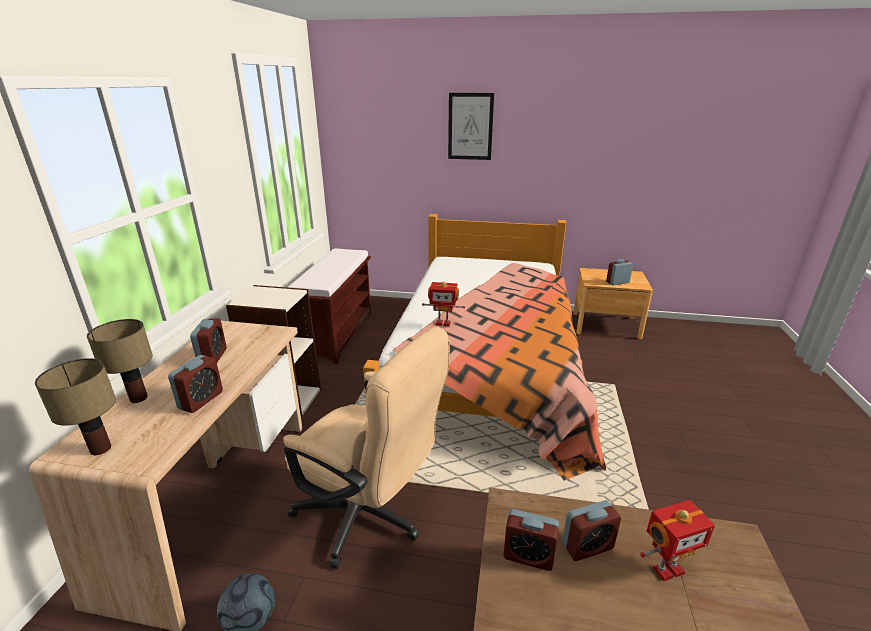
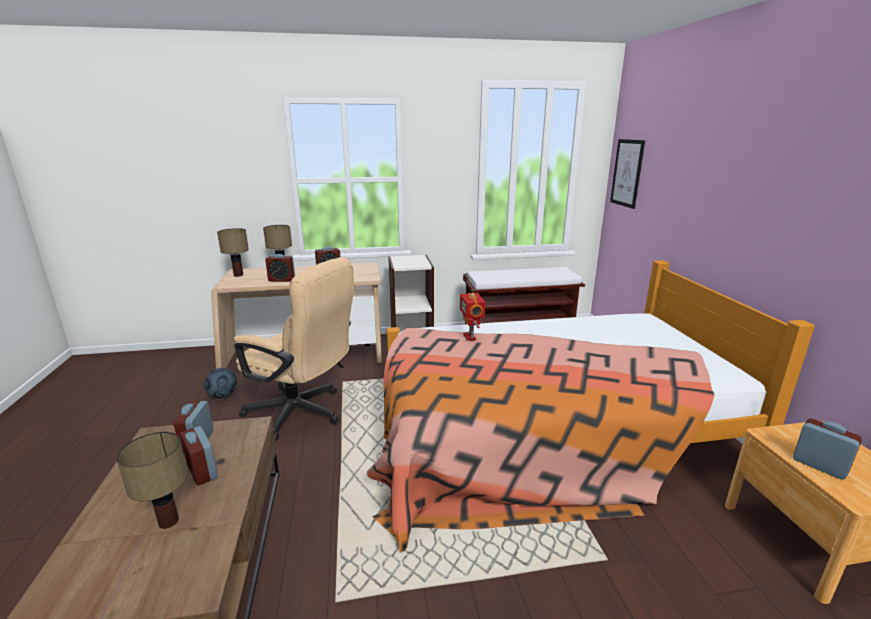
camera: 70 degrees right, 5 degrees down
(370, 516) = (302, 413): beige office chair -> beige office chair turned 75 degrees counterclockwise
(470, 126) = (726, 155): picture -> picture (627, 173)
(666, 568) = (169, 521): toy robot -> table lamp

